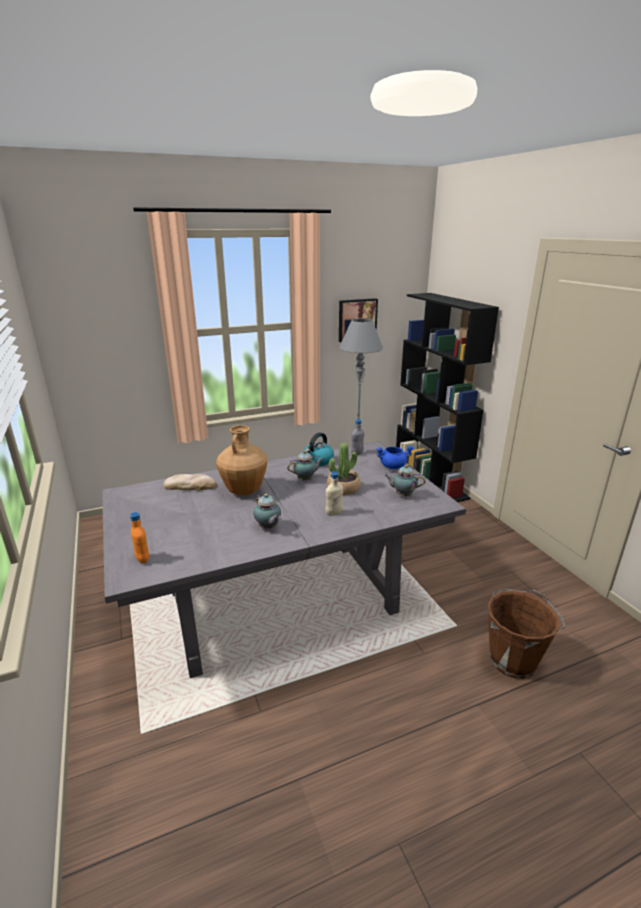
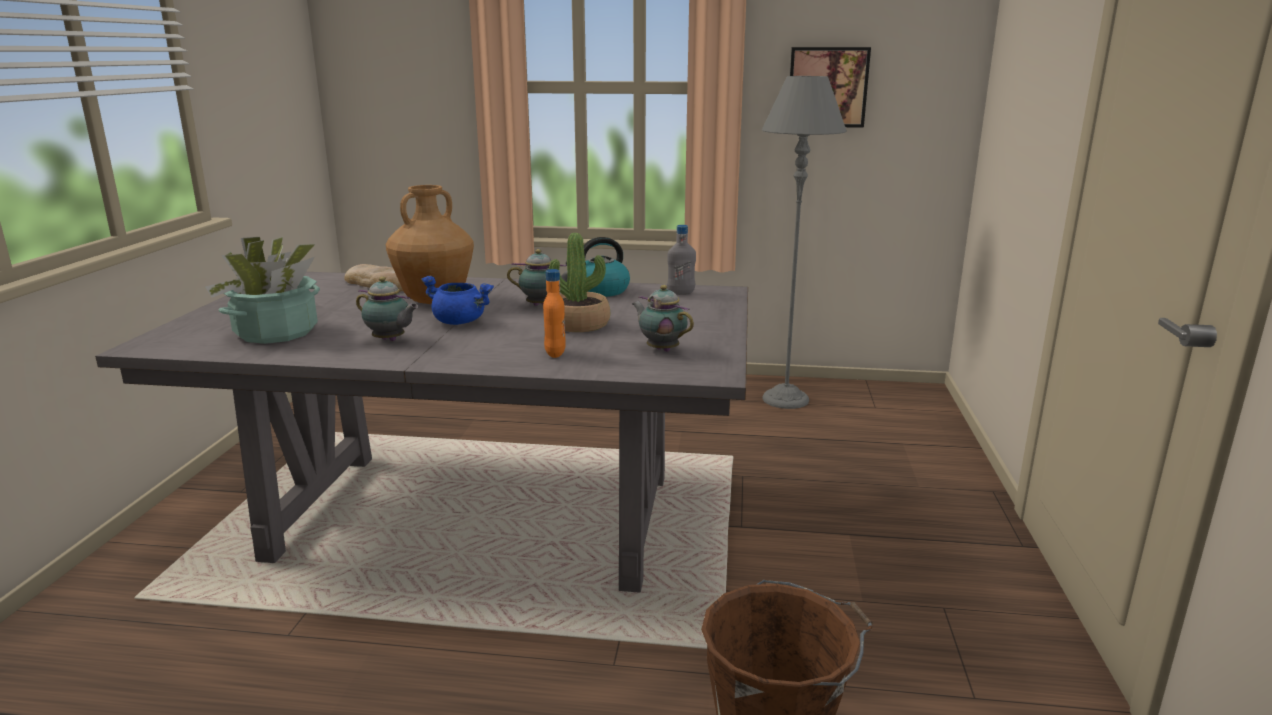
camera: 30 degrees right, 5 degrees down
(142, 559) = (194, 334): orange bottle -> orange bottle (555, 353)
(193, 541) = (276, 332): none -> potted plant
(268, 527) = (390, 340): teapot -> teapot turned 60 degrees counterclockwise
(334, 513) = (510, 345): beige bottle -> none
(393, 466) = (713, 316): blue cooking pot -> blue cooking pot (461, 322)
(430, 480) = (938, 426): black bookcase -> none

